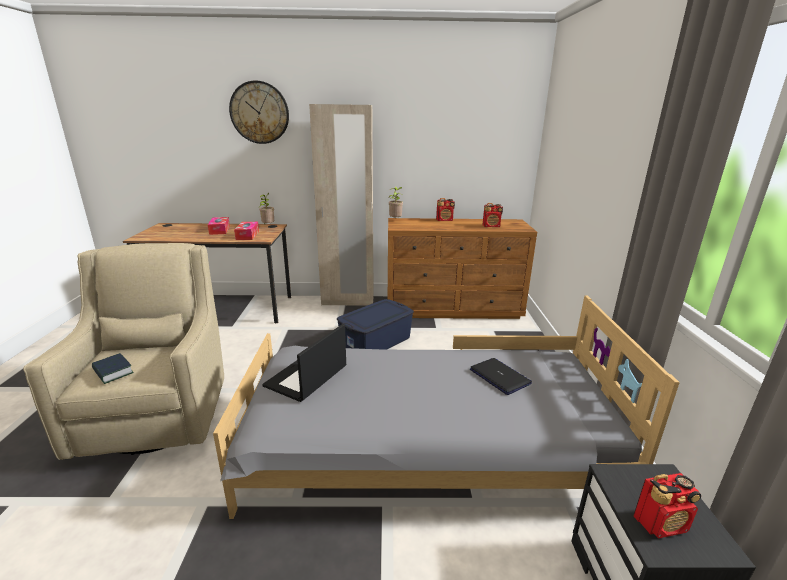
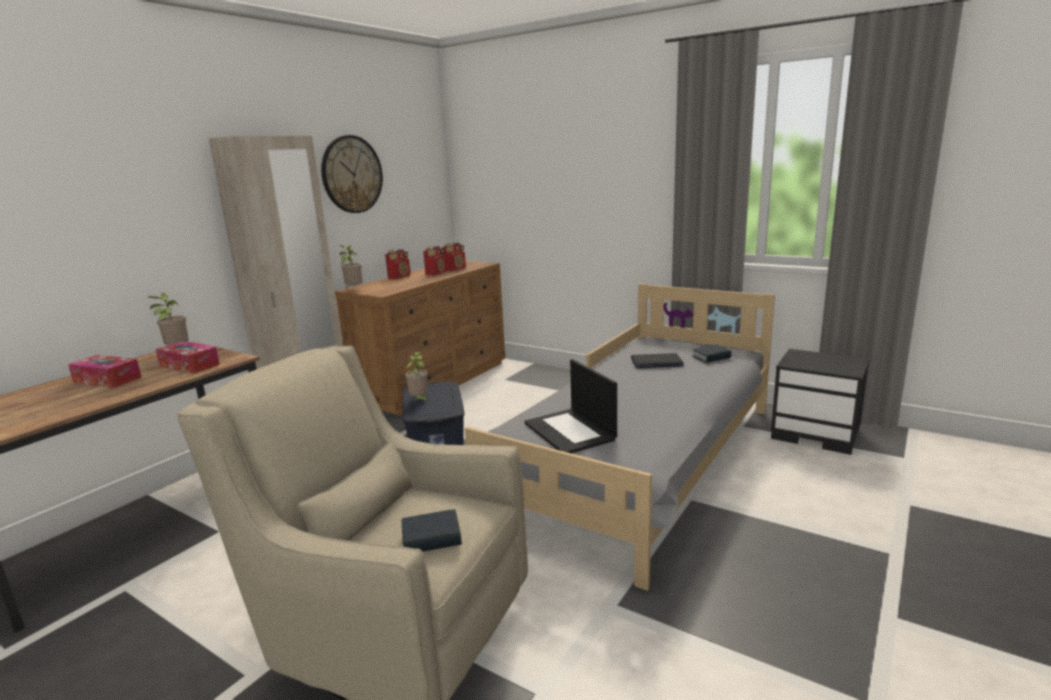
camera: 55 degrees left, 5 degrees down
(259, 112) = (115, 156): wall clock -> wall clock (352, 174)
(370, 310) = (419, 400): none -> potted plant
(557, 407) = (711, 357): none -> book
(661, 523) = (834, 365): radio -> radio (436, 273)

